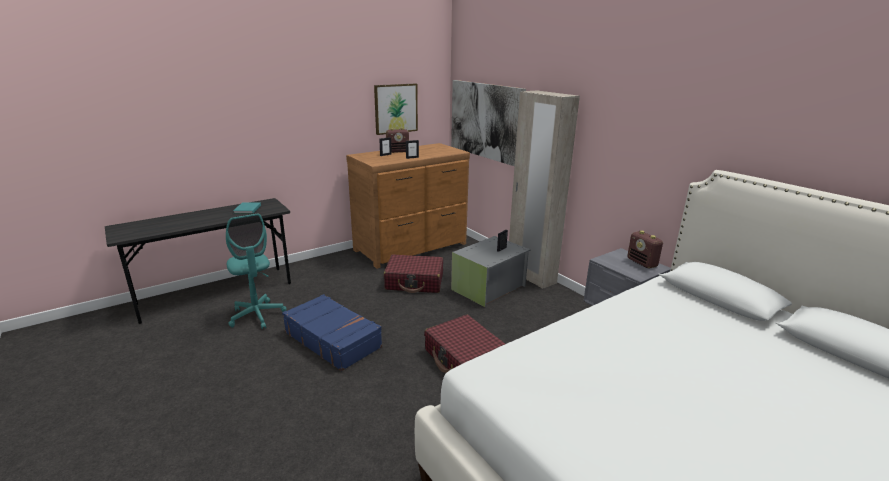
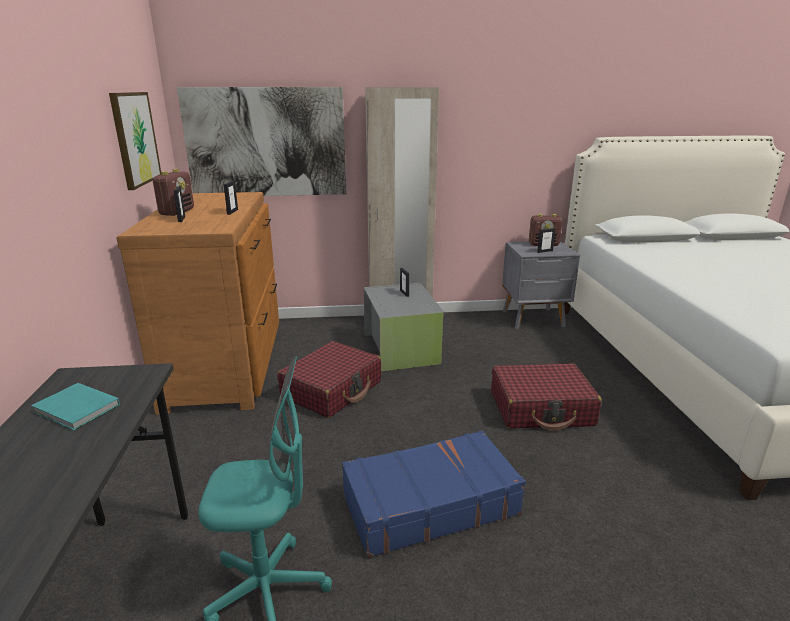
camera: 60 degrees left, 0 degrees up
(621, 266) = (544, 251): none -> picture frame

